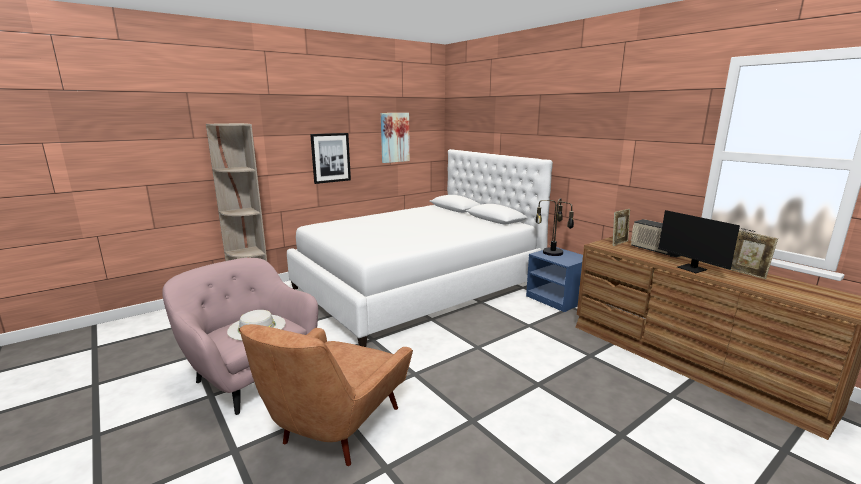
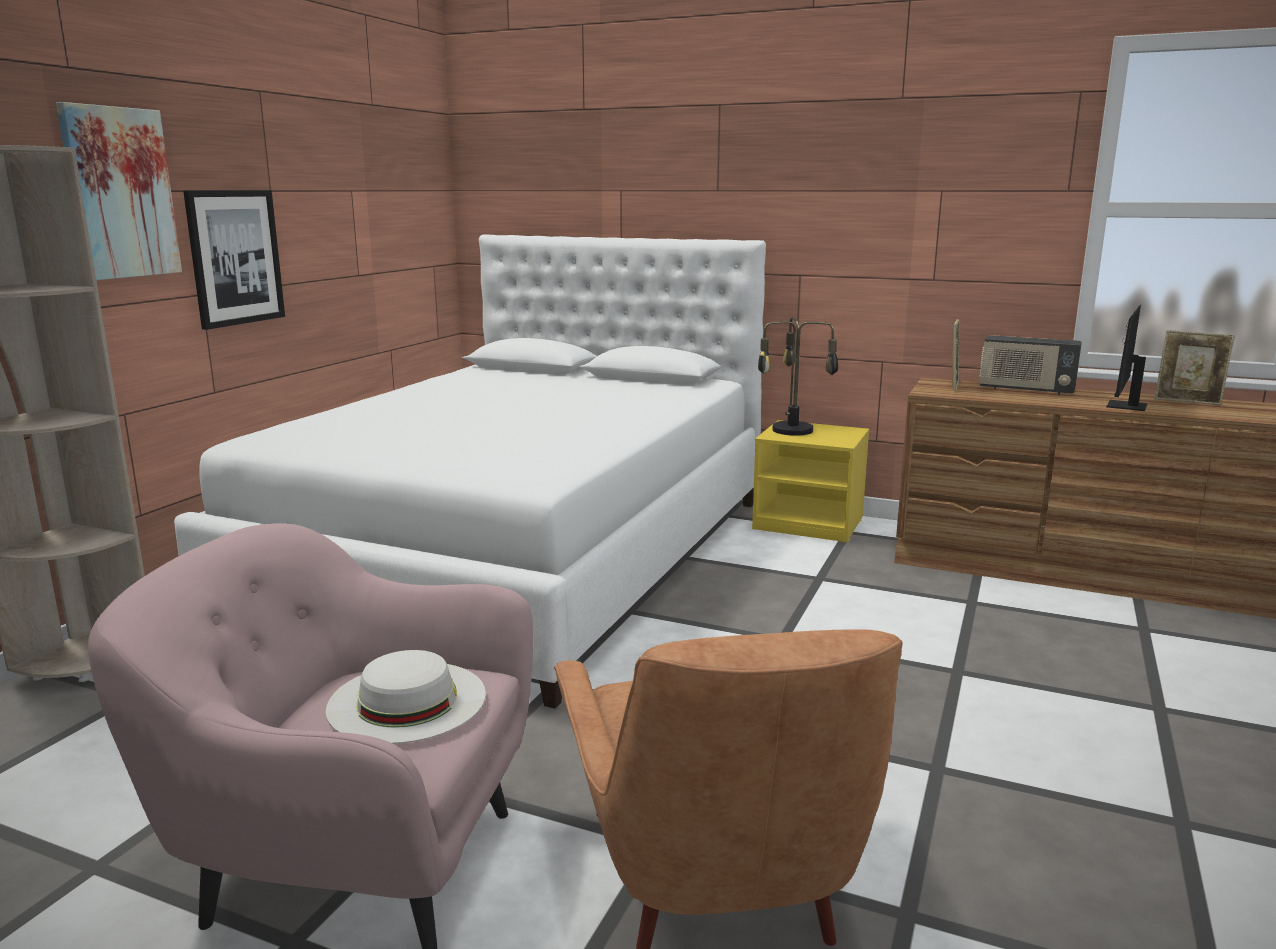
camera: 30 degrees left, 0 degrees up
(394, 137) = (364, 206): picture -> picture (120, 193)
(557, 299) = (809, 523): blue nightstand -> yellow nightstand
(695, 270) = (1124, 407): monitor -> monitor turned 90 degrees clockwise

